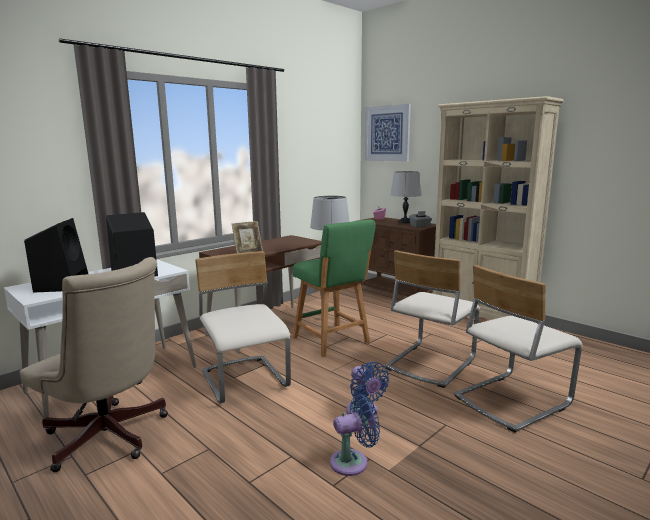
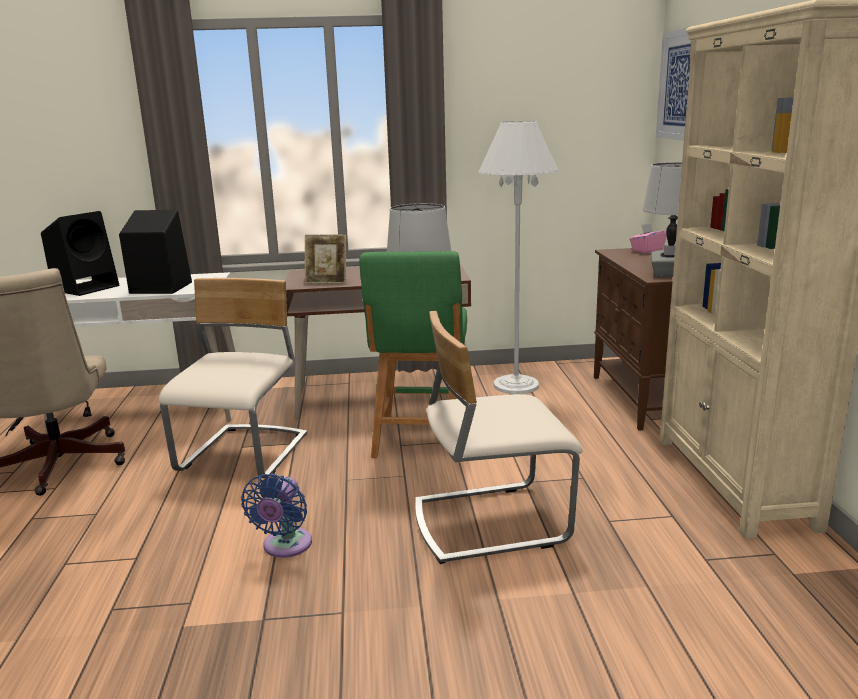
camera: 40 degrees right, 5 degrees up
(329, 304) = (515, 385): none -> white floor lamp
(353, 462) = (170, 596): blue fan -> none
(511, 400) = (499, 630): beige chair -> none

